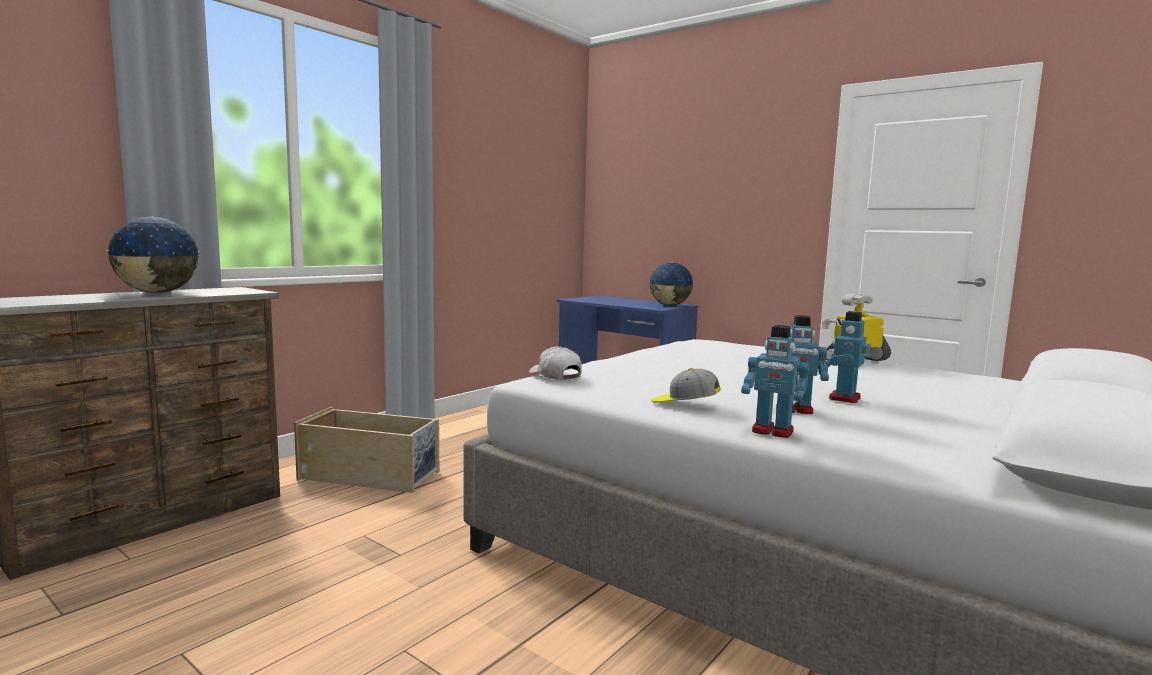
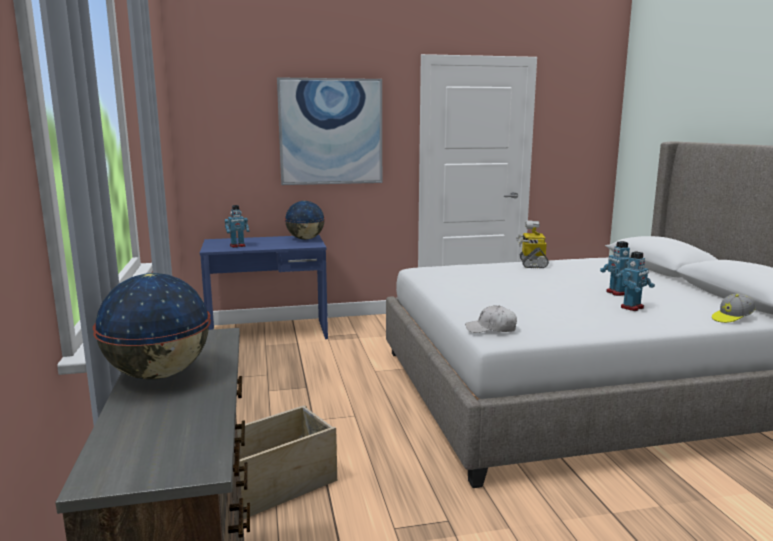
camera: 50 degrees left, 5 degrees up
(684, 404) = (601, 323): cap -> cap (731, 318)
(723, 189) = (331, 132): none -> picture
(772, 431) = (671, 324): toy robot -> toy robot (237, 246)

